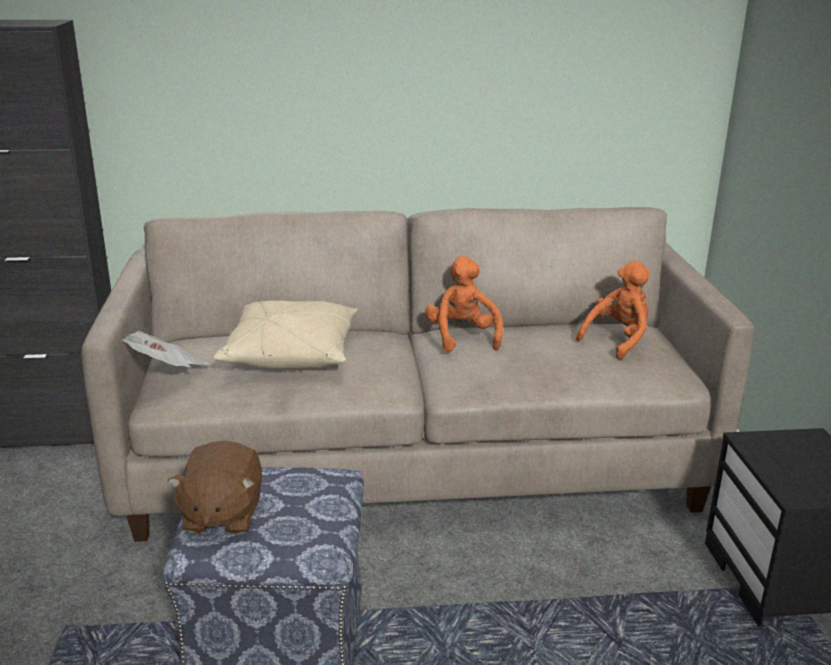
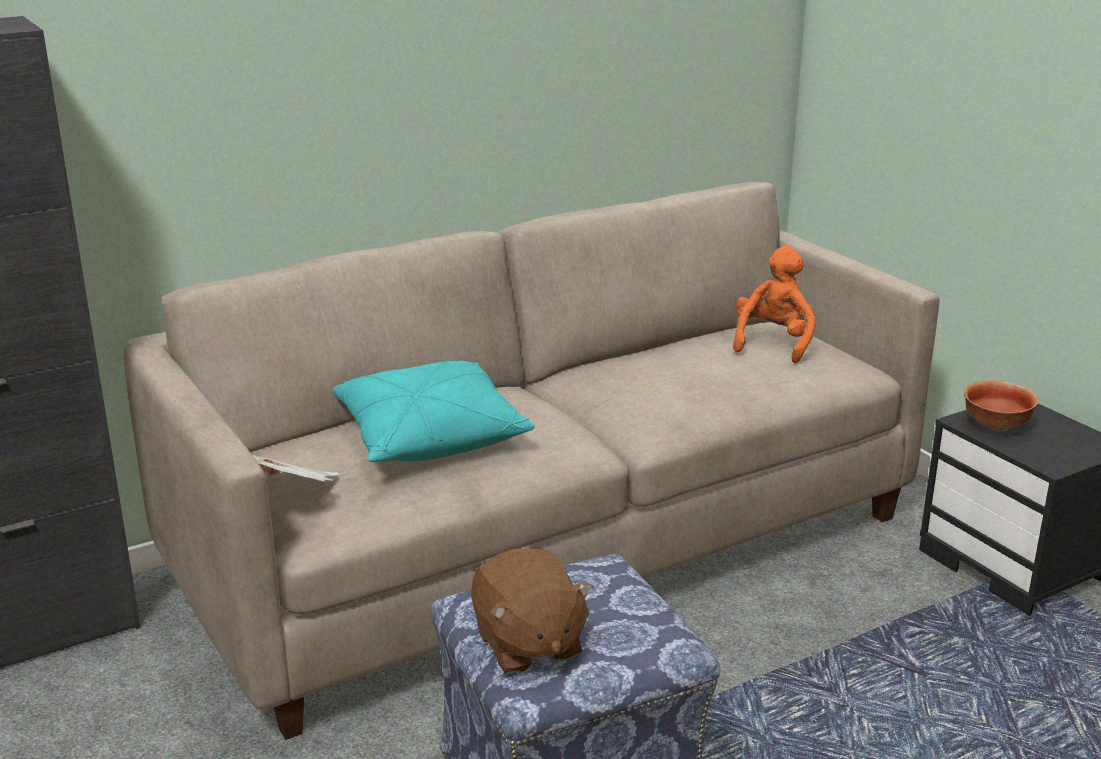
camera: 25 degrees left, 0 degrees up
(291, 353) = (428, 436): beige pillow -> turquoise pillow
(462, 337) = (607, 374): orange plush toy -> none
(774, 451) = (997, 426): none -> bowl

